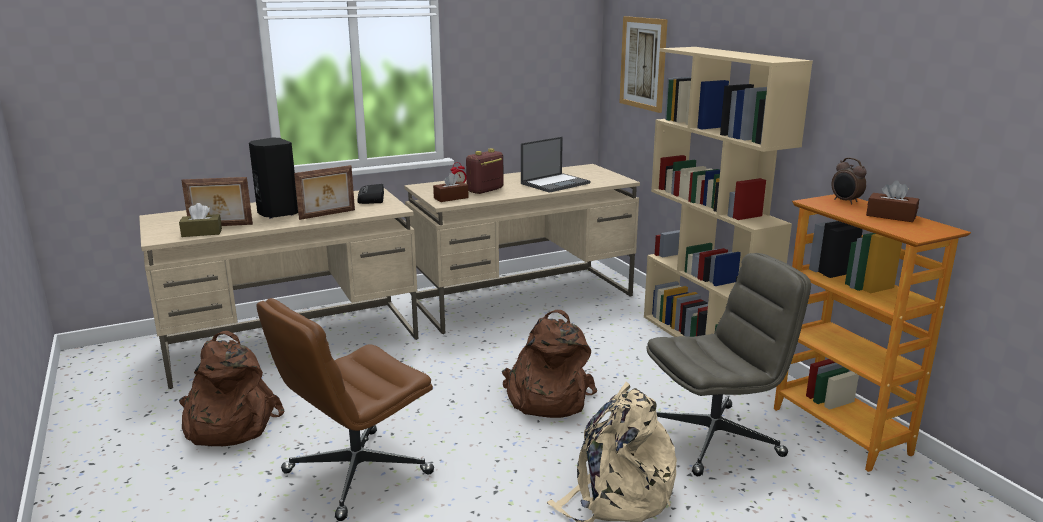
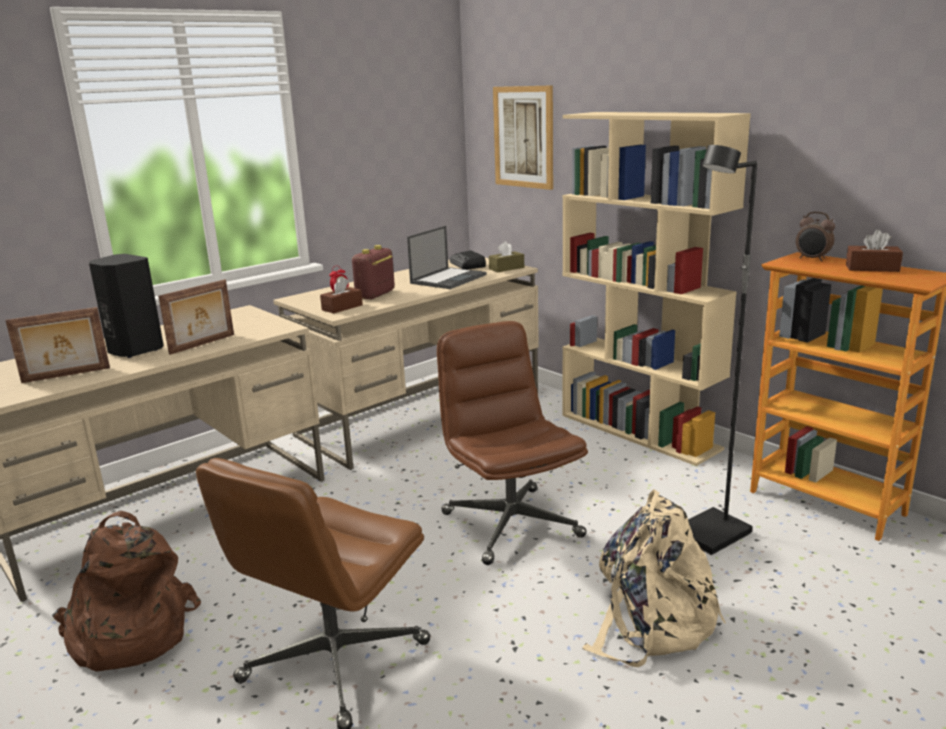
camera: 15 degrees left, 0 degrees up
(202, 233) = (45, 387): brown tissue box -> brown tissue box (506, 268)
(372, 198) = (245, 319): radio -> radio (468, 265)
(546, 398) = (510, 524): brown backpack -> brown office chair
(714, 438) = (712, 535): grey office chair -> black floor lamp

